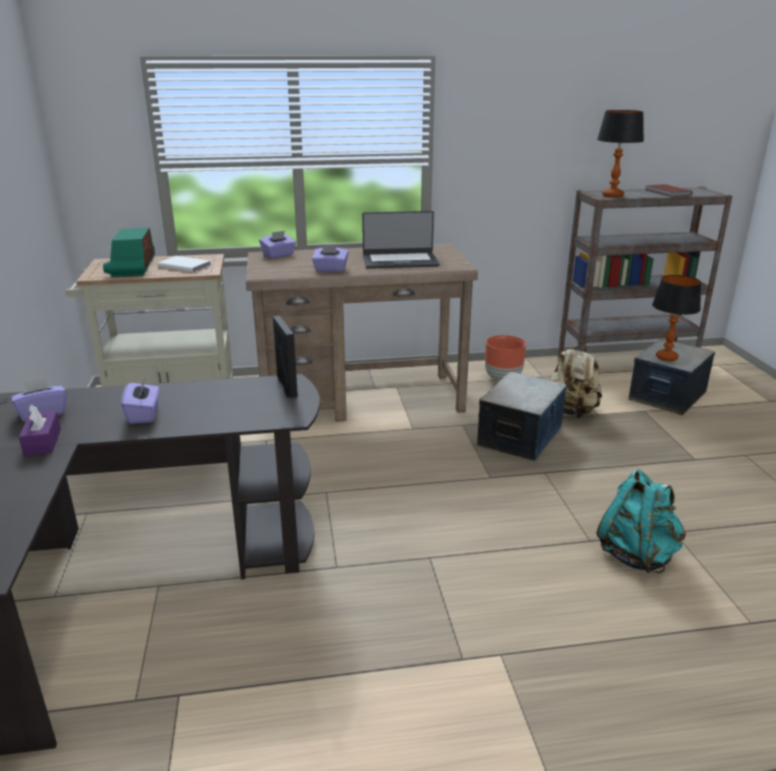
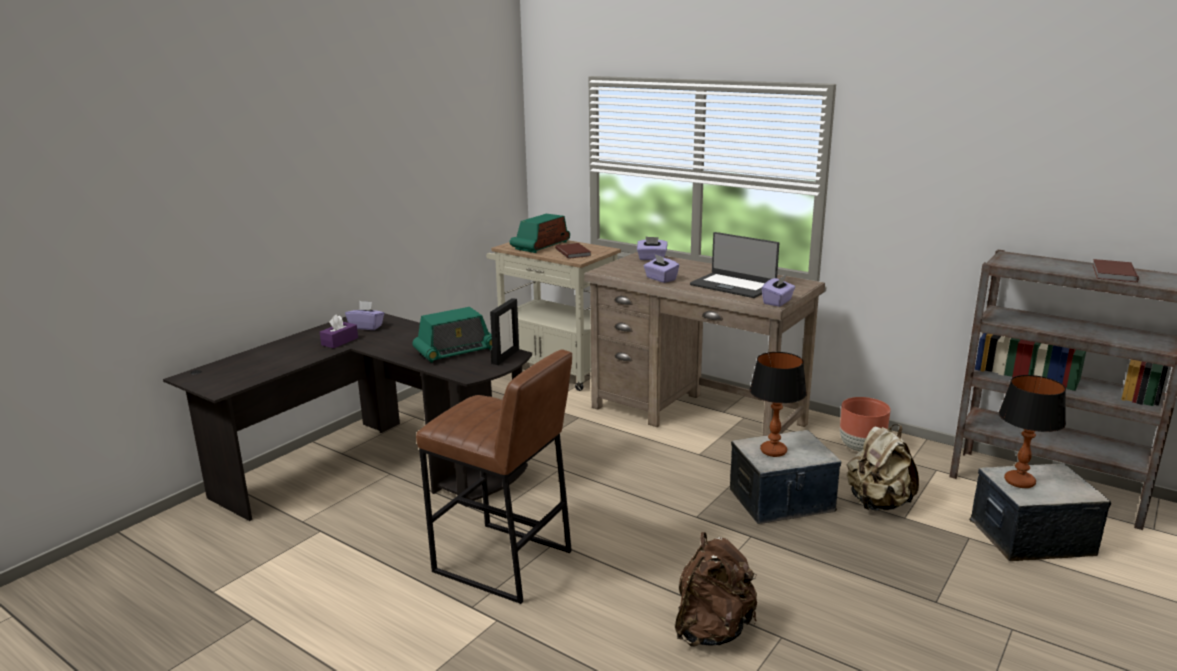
camera: 45 degrees right, 5 degrees down
(144, 414) = (405, 344): purple tissue box -> purple tissue box (777, 302)
(185, 266) = (573, 252): white book -> brown book
(221, 400) = (455, 351): none -> radio
(420, 600) = (504, 562): none -> brown stool
(612, 195) = (1020, 263): table lamp -> table lamp (773, 451)
(637, 554) = (712, 630): turquoise backpack -> brown backpack

